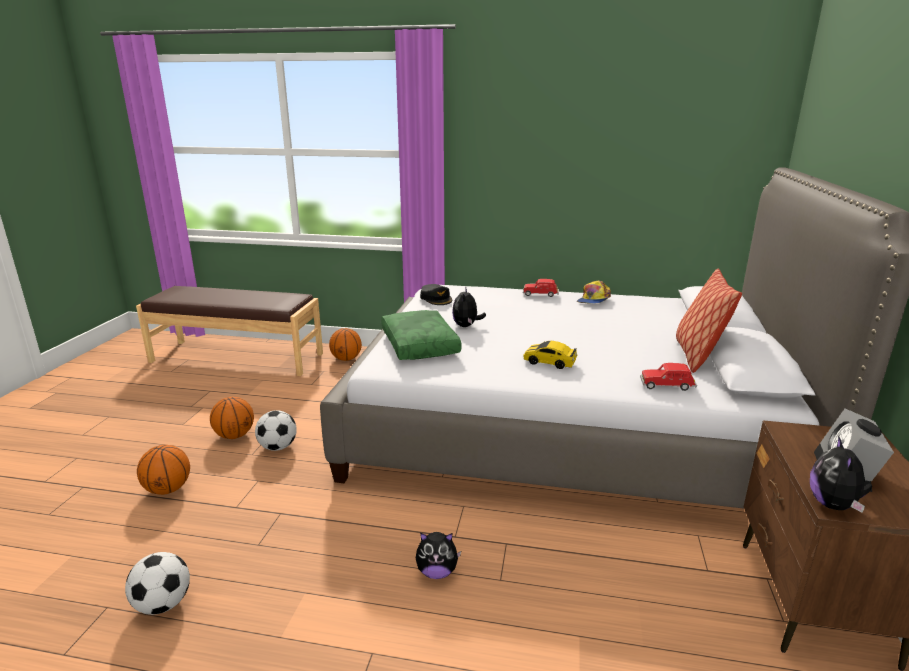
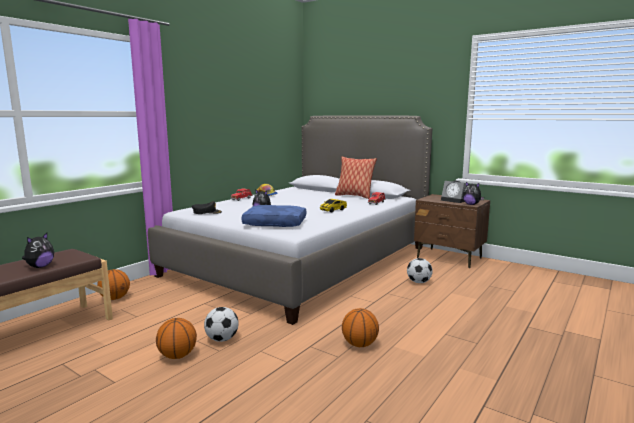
camera: 65 degrees left, 10 degrees down
(163, 604) = (376, 395): football -> football (419, 282)
(168, 489) = (229, 391): basketball -> basketball (359, 344)
(421, 345) = (276, 223): green pillow -> blue pillow
(437, 572) = (398, 311): plush toy -> plush toy (40, 266)

